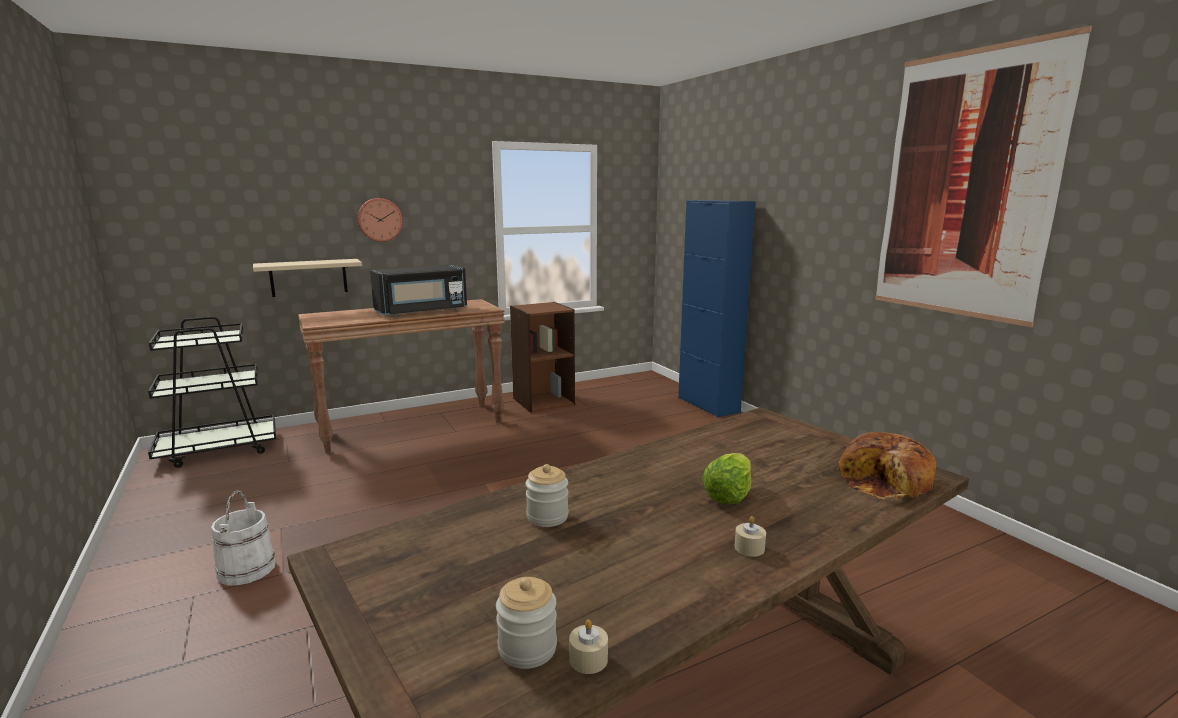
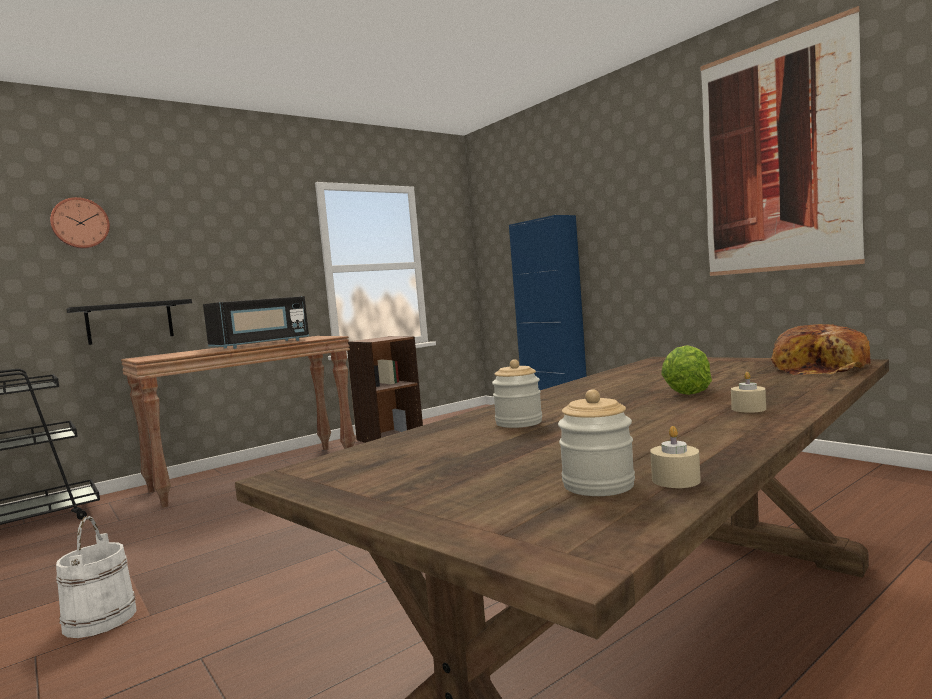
camera: 10 degrees left, 10 degrees down
(308, 277) = (130, 322): beige shelf -> black shelf
(379, 219) = (206, 259): wall clock -> wall clock (80, 223)

